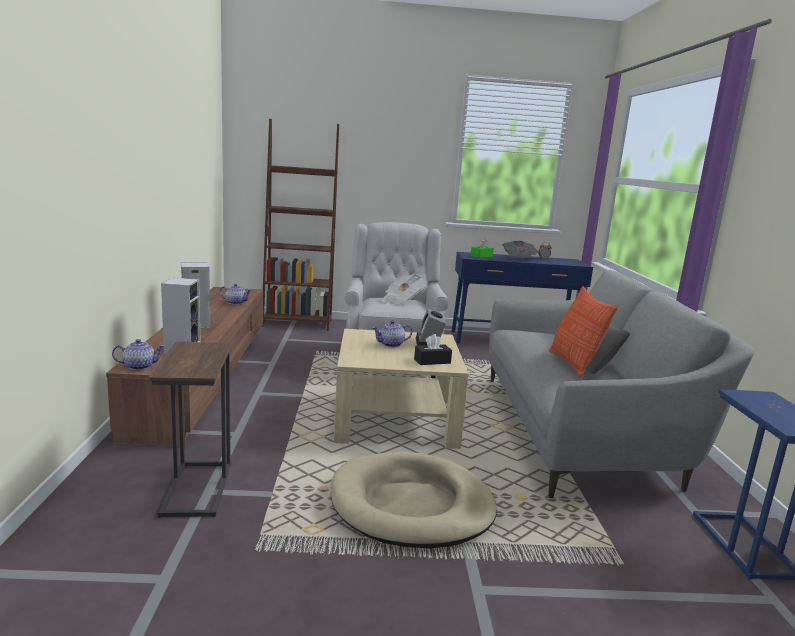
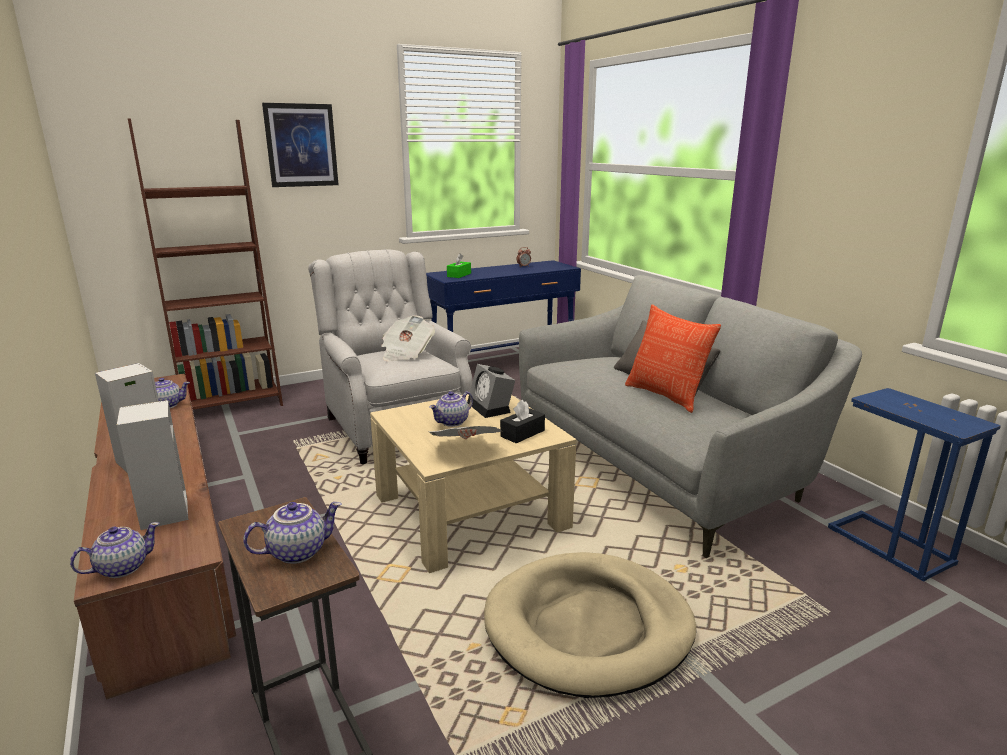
camera: 25 degrees left, 5 degrees up
(197, 361) = (298, 551): none -> teapot
(380, 145) = (301, 145): none -> picture
(519, 259) = (502, 272): newspaper -> newspaper (466, 450)

